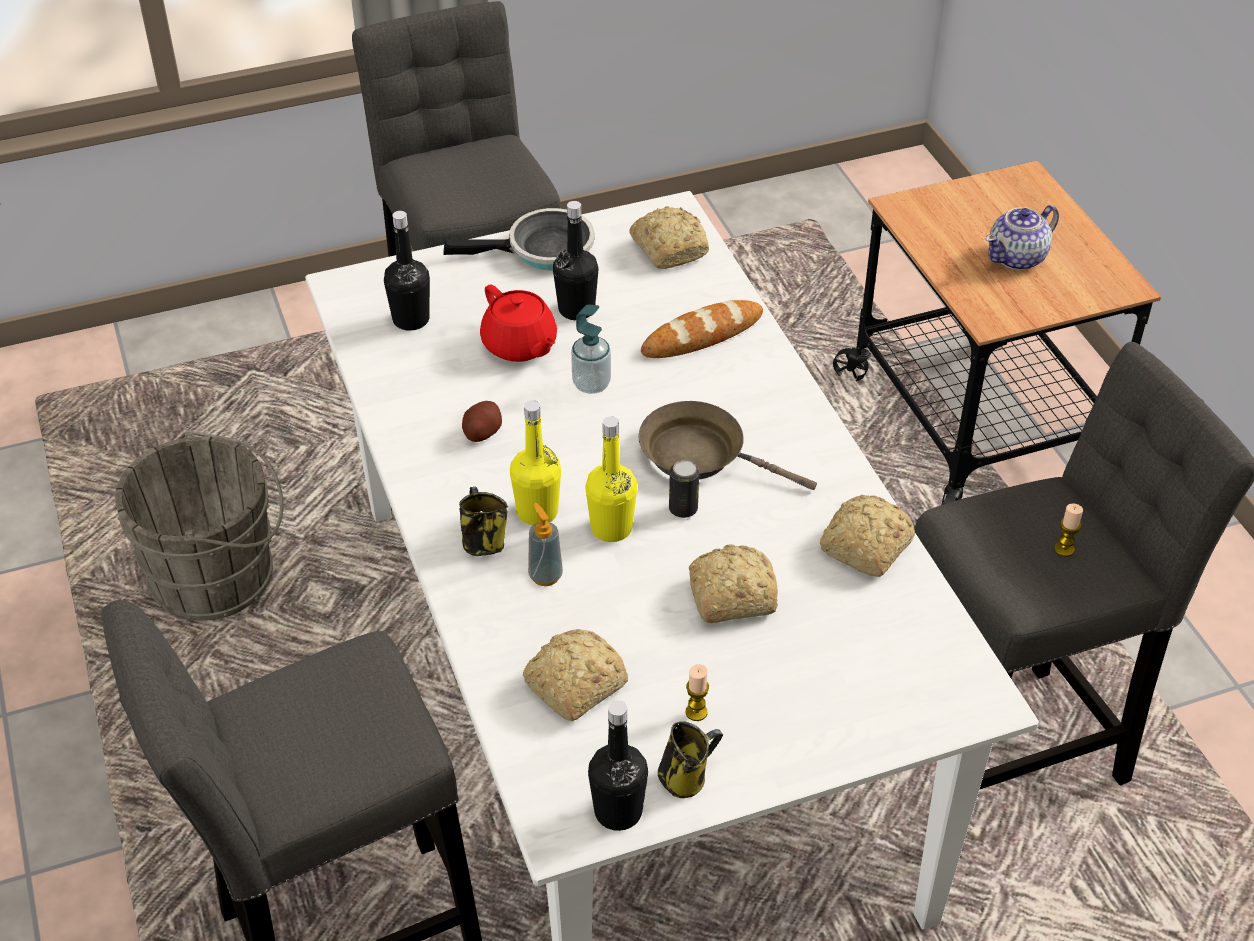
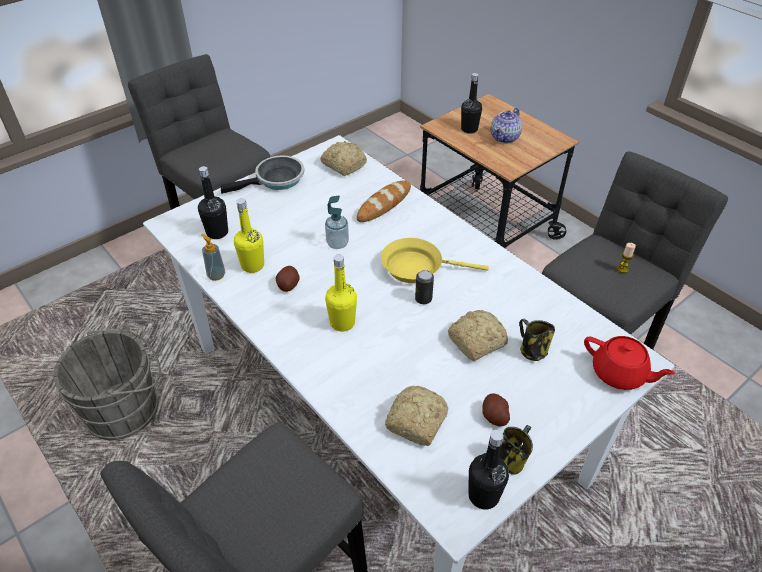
camera: 20 degrees left, 0 degrees up
(482, 542) = (318, 349): mug -> mug (531, 351)
(520, 345) = (287, 232): red teapot -> red teapot (619, 374)
(545, 575) = (365, 359): soap dispenser -> soap dispenser (216, 275)
(576, 309) = (309, 206): black bottle -> black bottle (469, 129)
(611, 528) = (389, 320): yellow bottle -> yellow bottle (252, 265)
(696, 712) = (494, 416): candle -> potato
(700, 455) = (417, 267): brown frying pan -> yellow frying pan
(864, 548) = (530, 294): bread -> none

